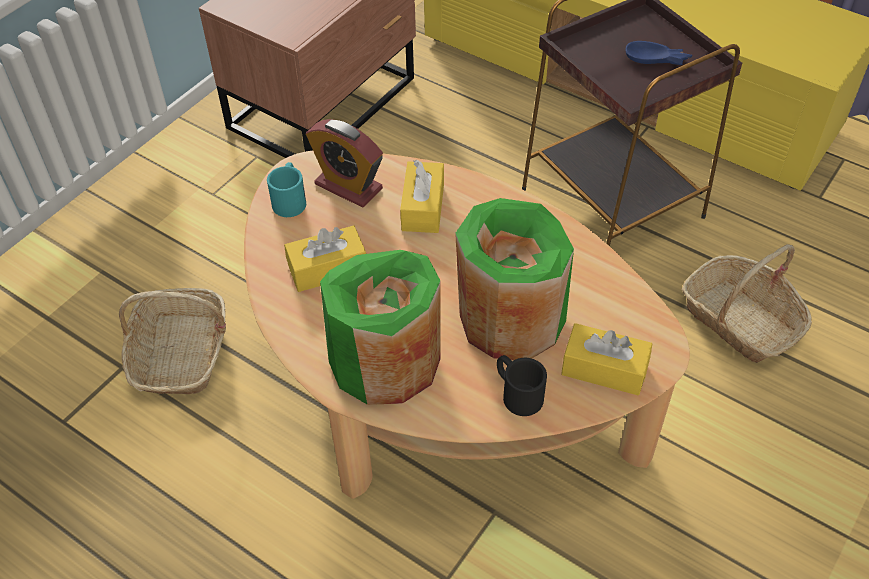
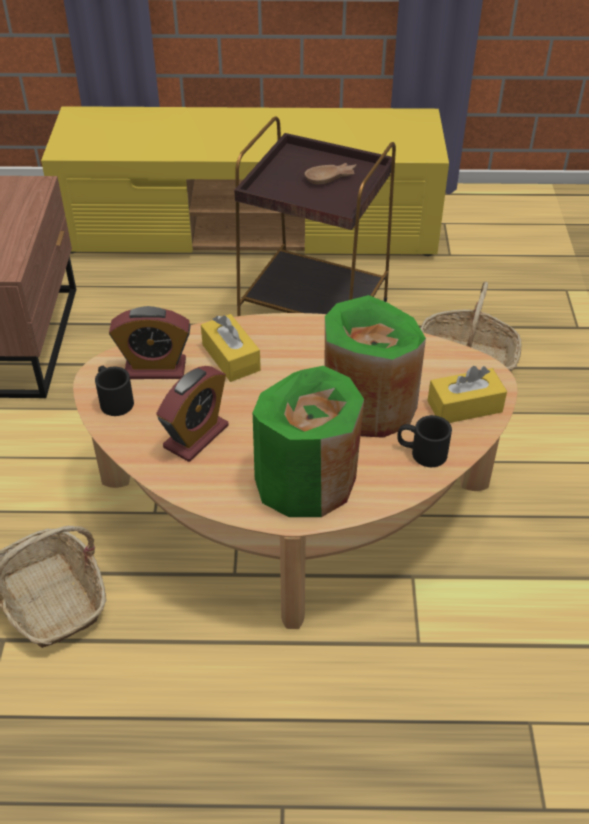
camera: 35 degrees left, 5 degrees down
(290, 199) = (113, 399): turquoise mug -> black mug
(327, 269) = (196, 436): yellow tissue box -> alarm clock
(657, 60) = (331, 178): blue bowl -> brown bowl

